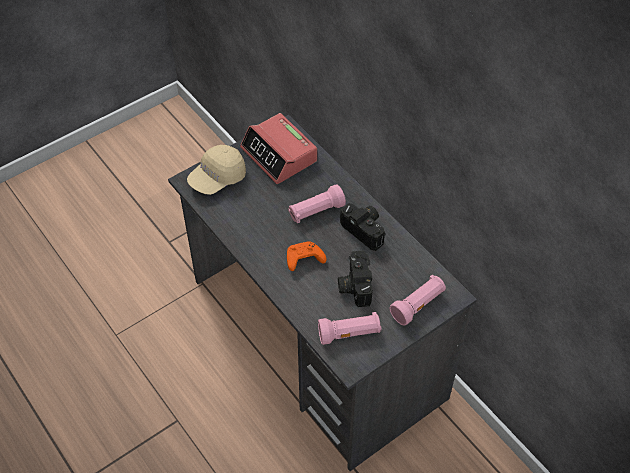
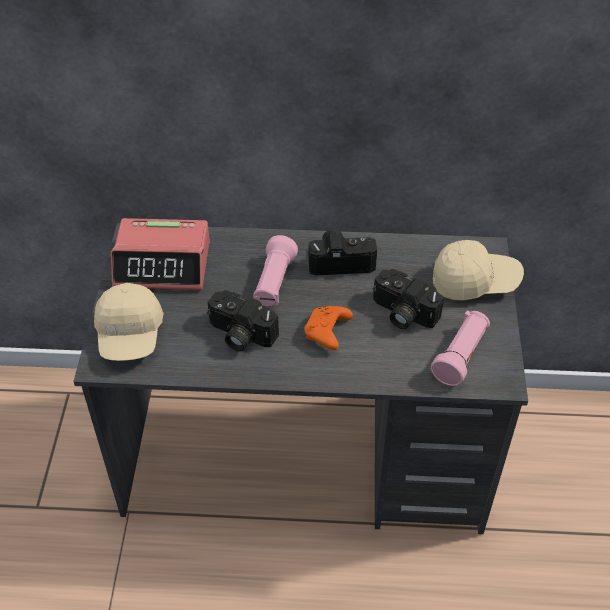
camera: 50 degrees left, 5 degrees down
(263, 222) = (239, 334): none -> camera
(418, 305) = (474, 282): pink flashlight -> beige cap

